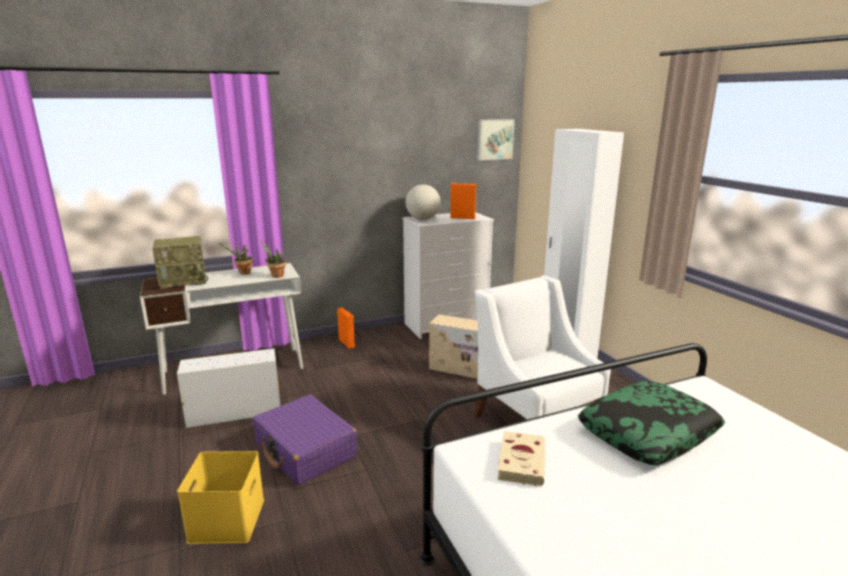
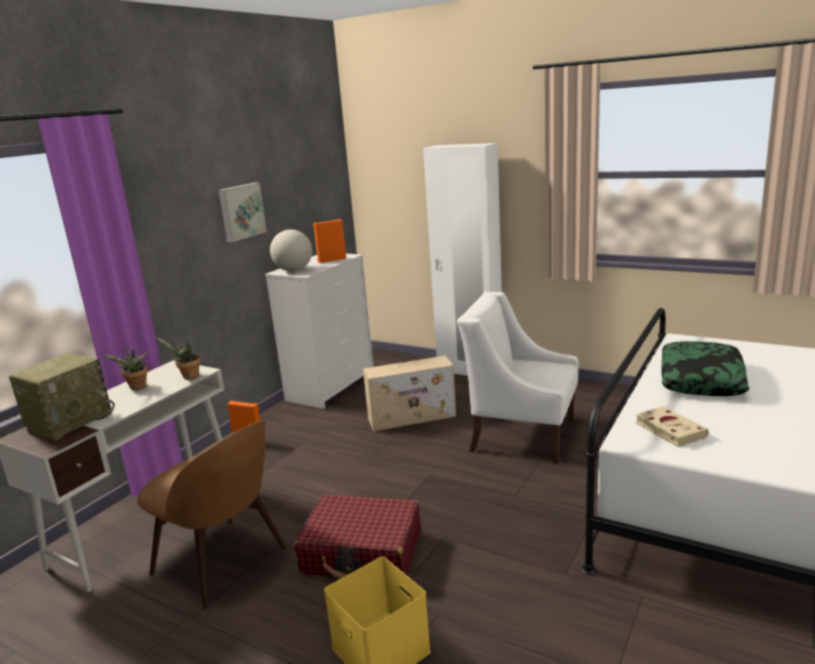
camera: 35 degrees left, 0 degrees up
(233, 413) = (223, 562): white storage box -> brown chair
(305, 450) = (362, 553): purple suitcase -> red suitcase
(494, 139) = (328, 168): picture -> picture (241, 211)

